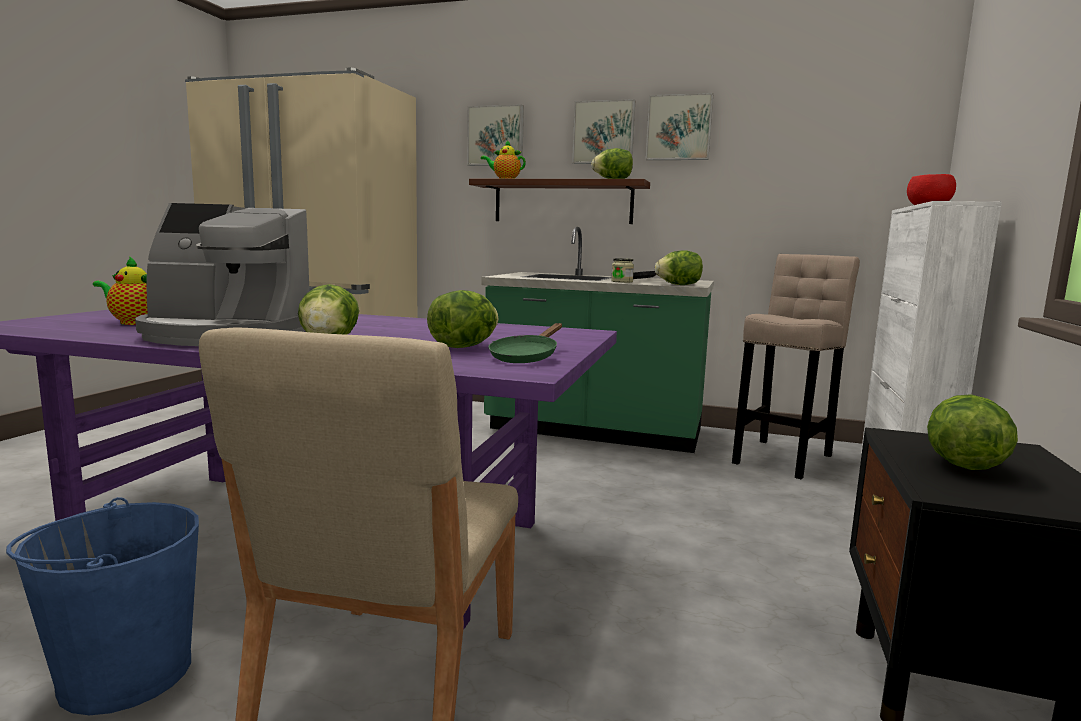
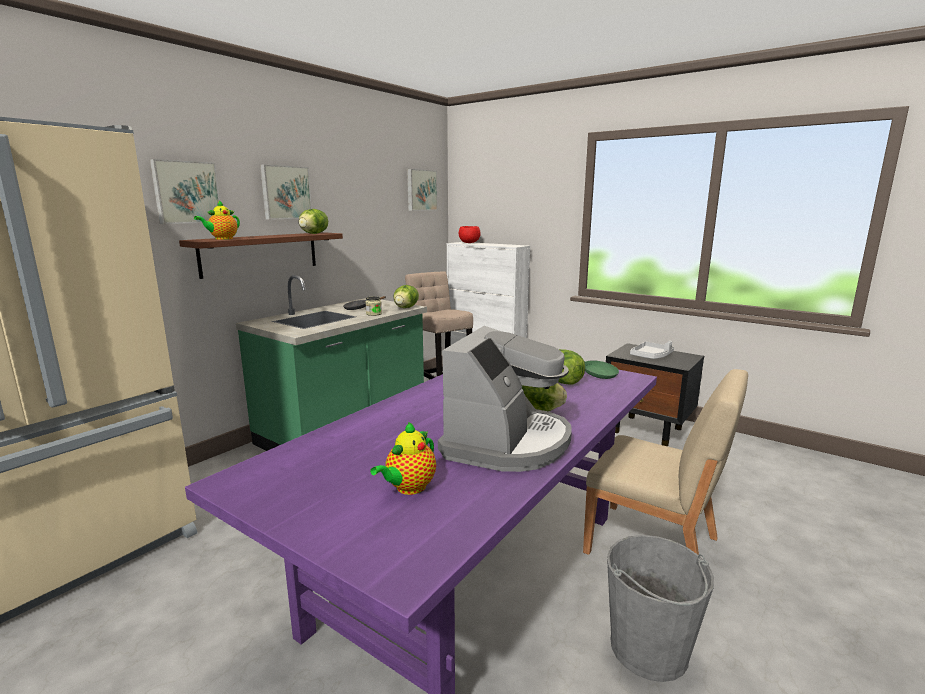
camera: 70 degrees left, 5 degrees up
(125, 673) = (649, 649): blue bucket -> grey bucket
(679, 128) = (335, 191): picture -> picture (421, 190)
(962, 464) = (651, 356): lettuce -> grey tray

